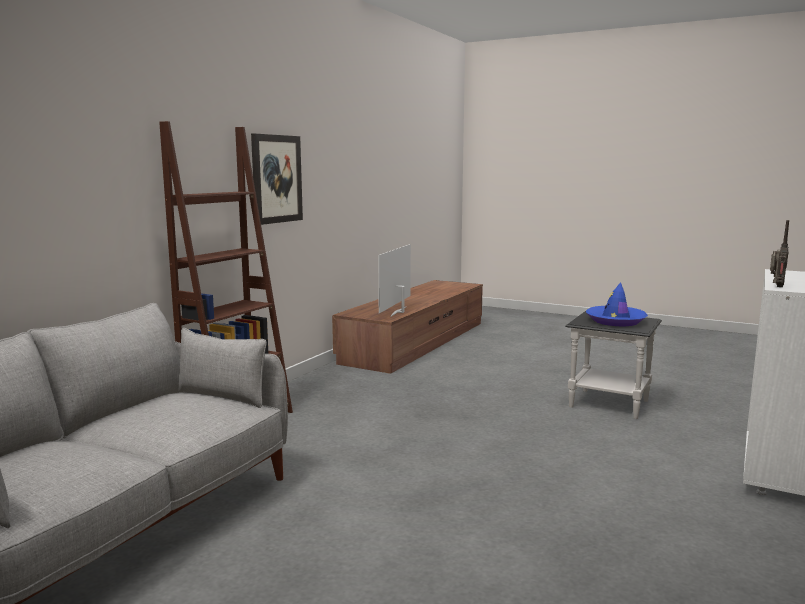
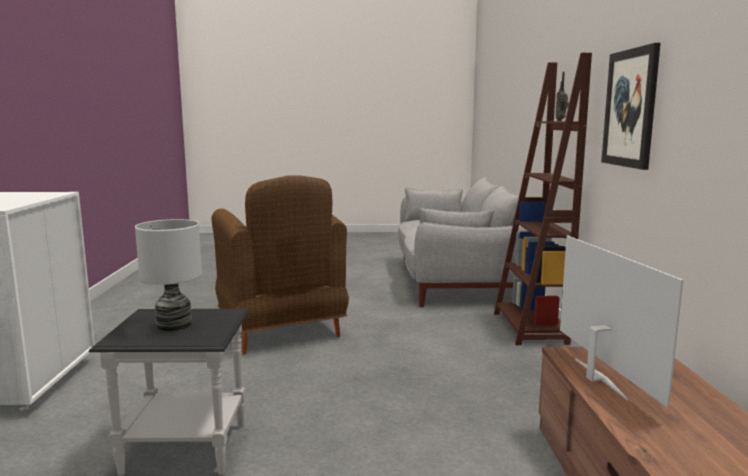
camera: 150 degrees right, 0 degrees up
(503, 482) = (281, 332): none -> brown armchair
(615, 321) = (174, 325): blue hat -> grey table lamp
(776, 286) = (61, 193): radio -> radio (561, 121)

